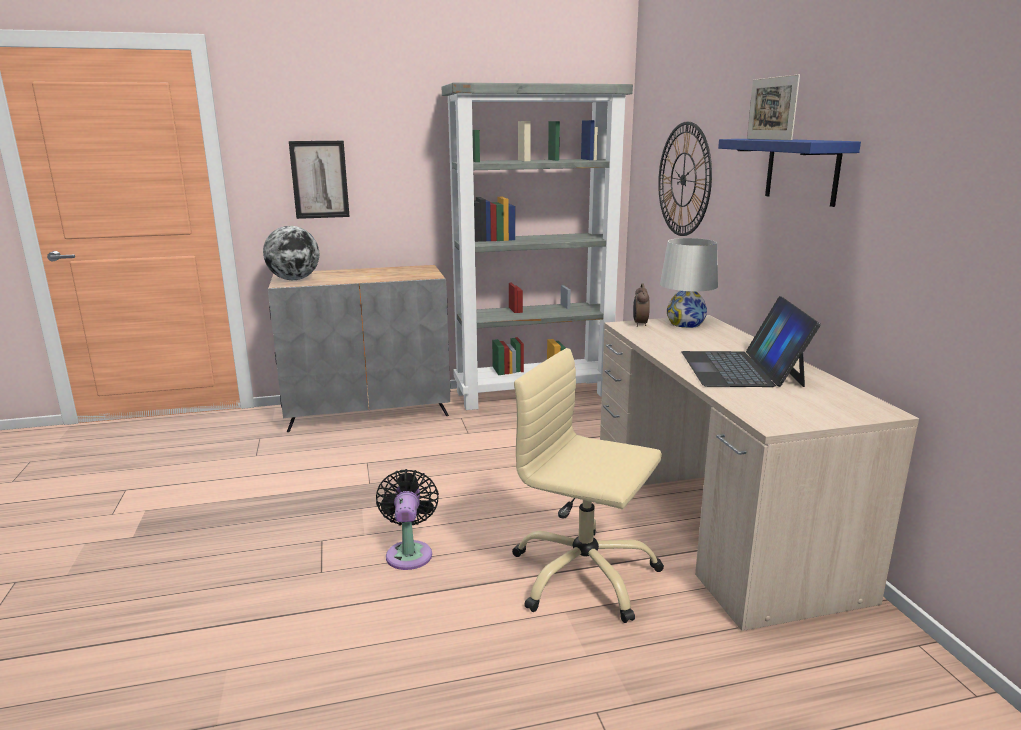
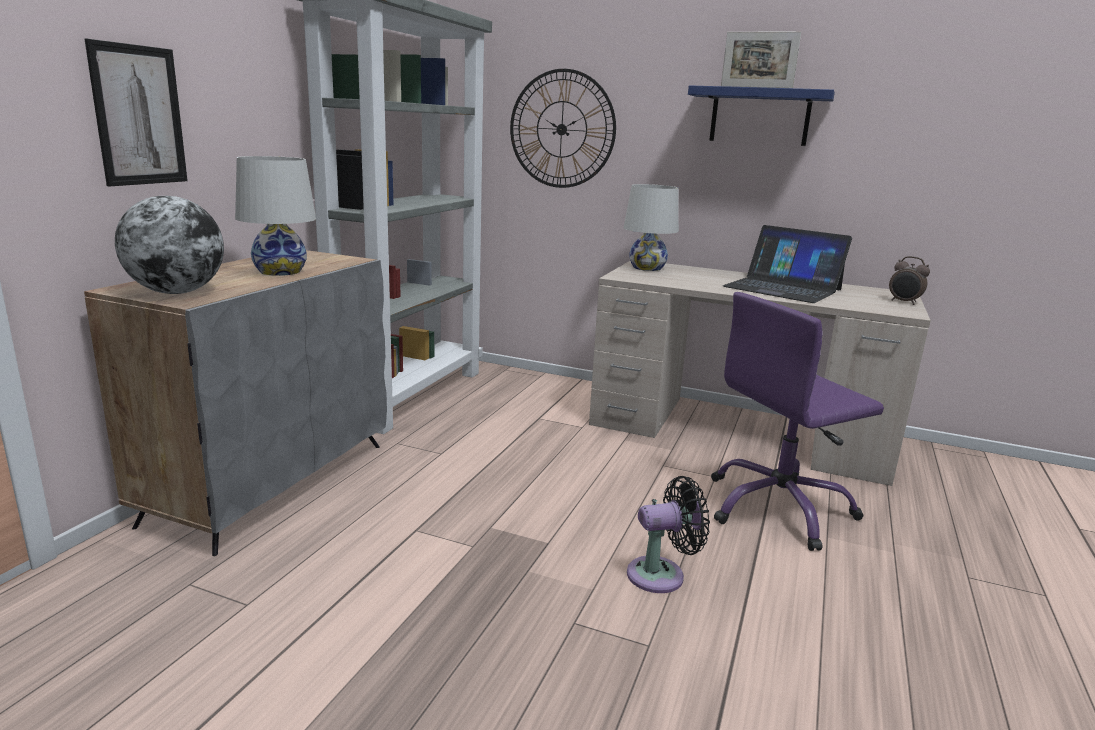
camera: 55 degrees left, 0 degrees up
(371, 277) = (280, 271): none -> white table lamp
(409, 552) = (661, 574): black fan -> black fan turned 135 degrees clockwise
(583, 575) = (779, 508): beige office chair -> purple office chair
(639, 324) = (626, 274): alarm clock -> alarm clock (904, 302)

